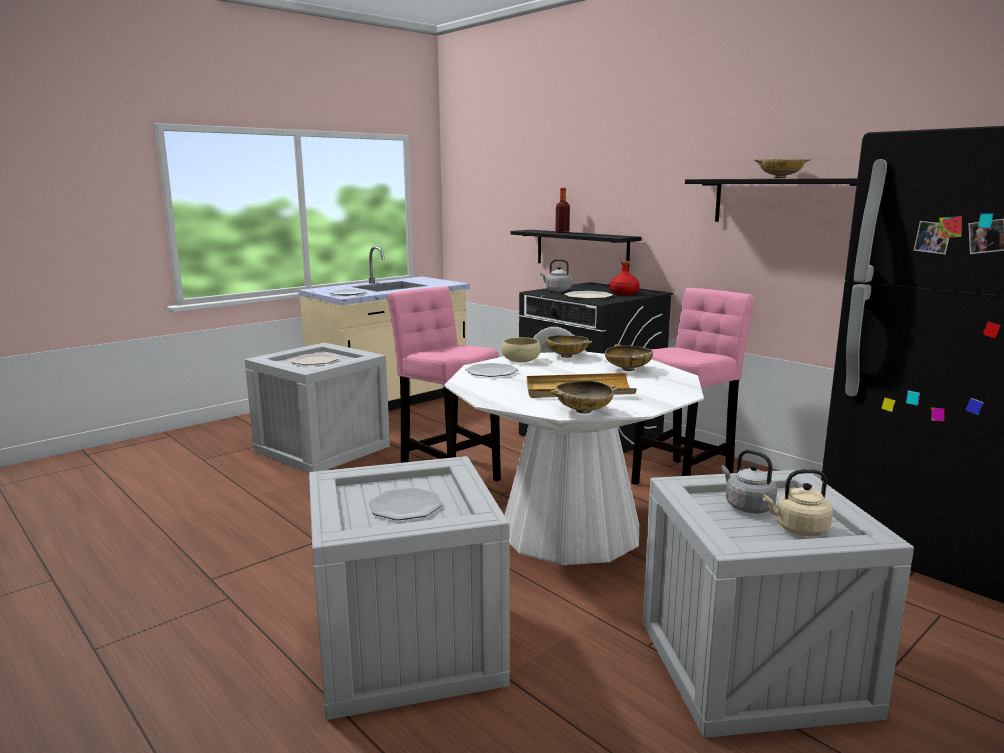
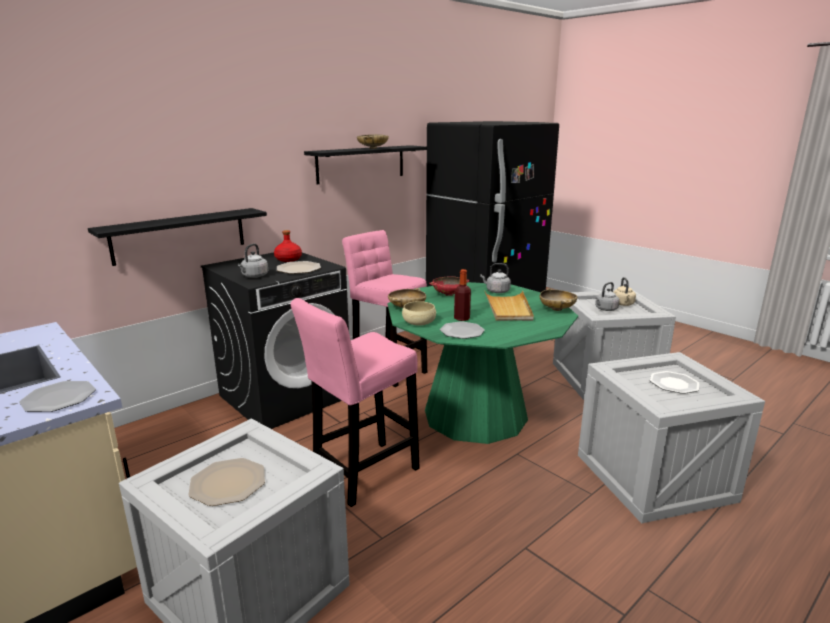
camera: 90 degrees left, 5 degrees up
(562, 232) = (165, 220): bottle -> bottle (462, 318)
(570, 529) = (475, 415): white dining table -> green dining table
(628, 369) = (449, 295): beige bowl -> red bowl
(657, 388) = (496, 291): none -> grey kettle

